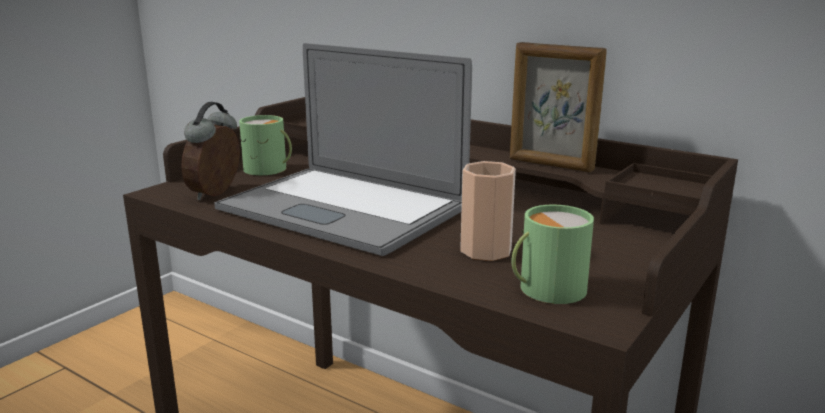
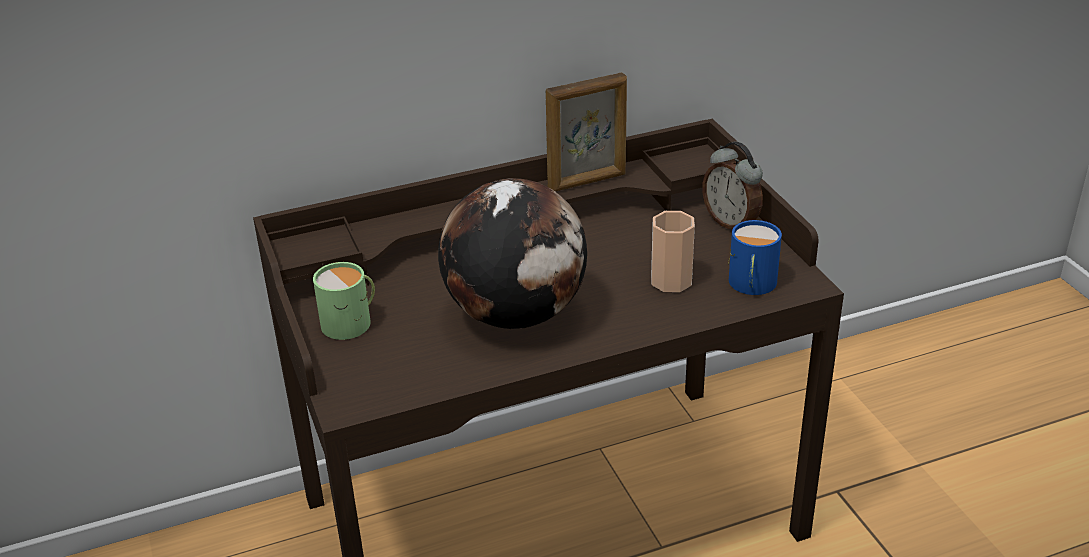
camera: 55 degrees left, 15 degrees up
(217, 194) = (395, 372): alarm clock -> alarm clock (731, 222)
(342, 209) = (516, 314): laptop -> globe
(545, 289) = (751, 284): green mug -> blue mug

